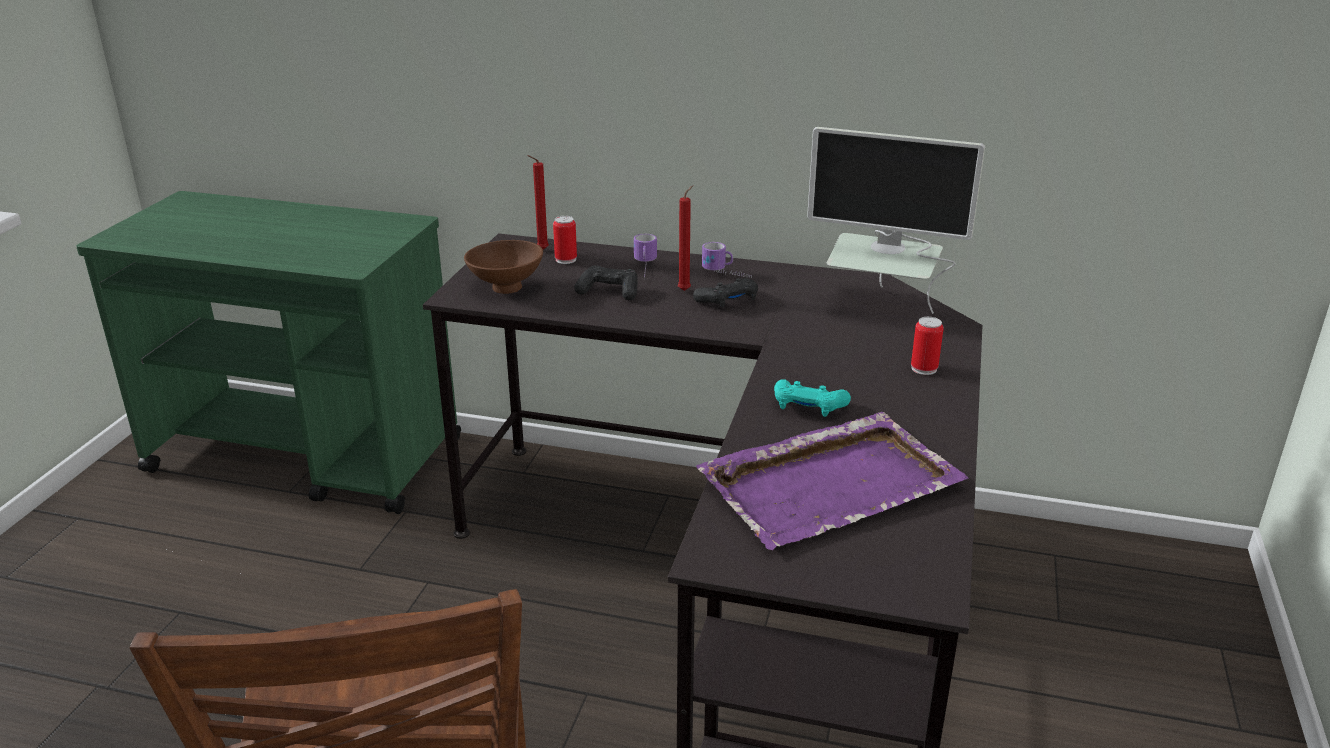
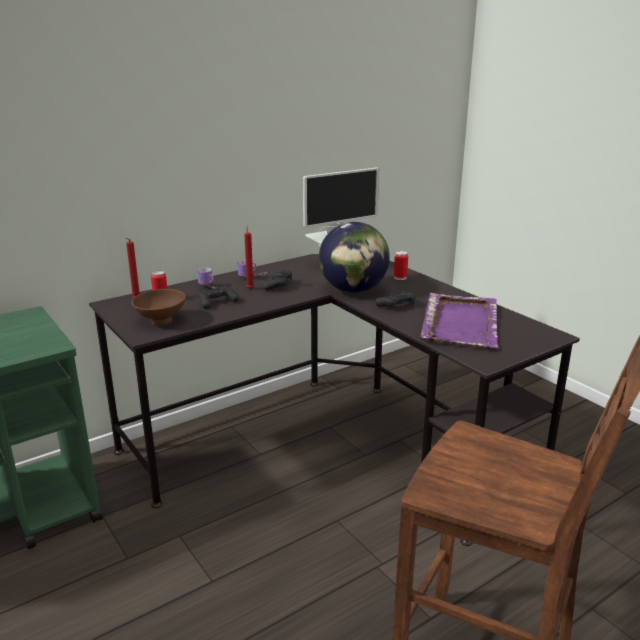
camera: 50 degrees left, 5 degrees down
(805, 354) = (353, 290): none -> globe
(808, 407) = (396, 305): turquoise game controller -> black game controller

